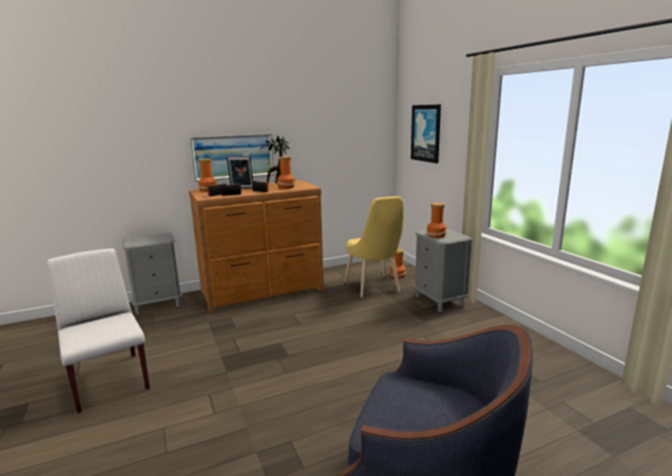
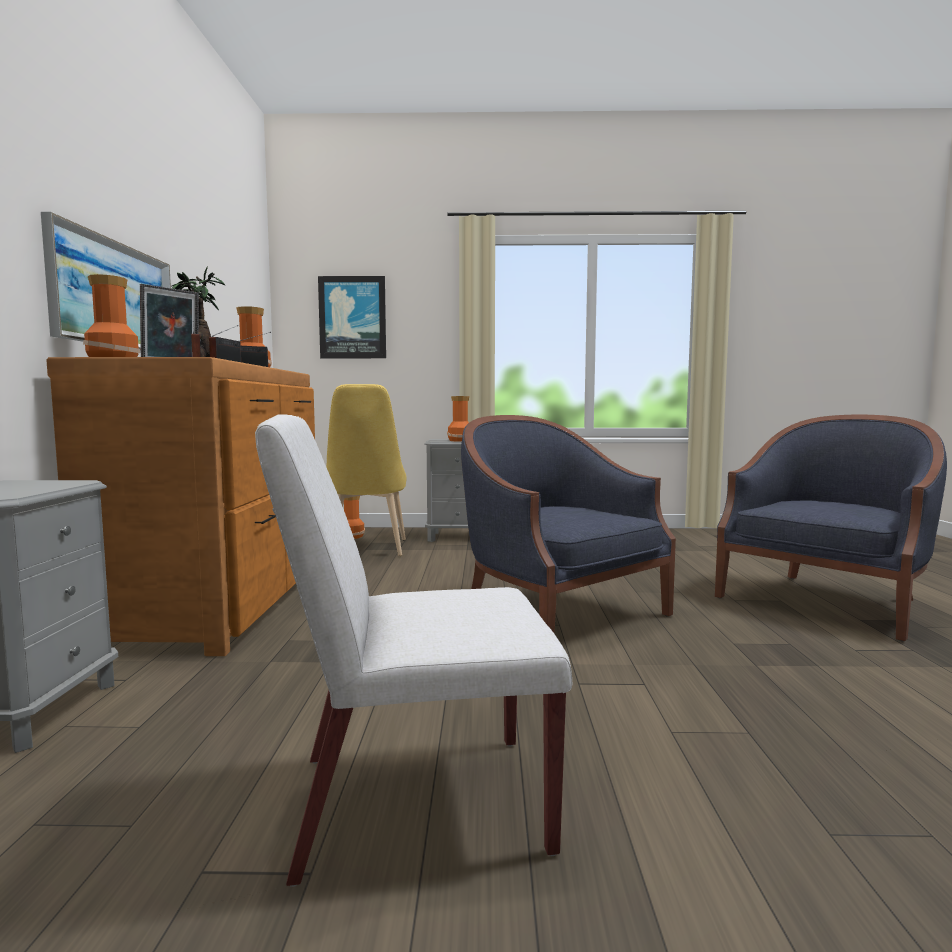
camera: 65 degrees left, 10 degrees down
(303, 369) = (558, 614): none -> blue armchair
(374, 288) = (367, 550): yellow chair -> yellow chair turned 75 degrees clockwise

